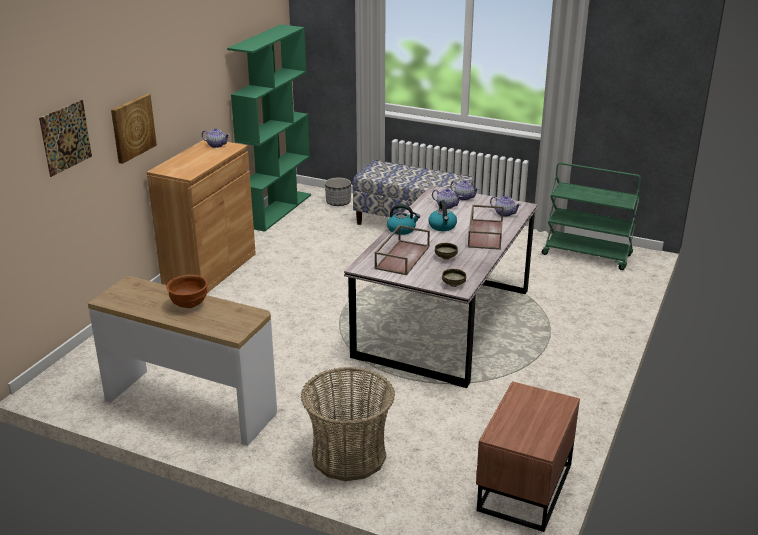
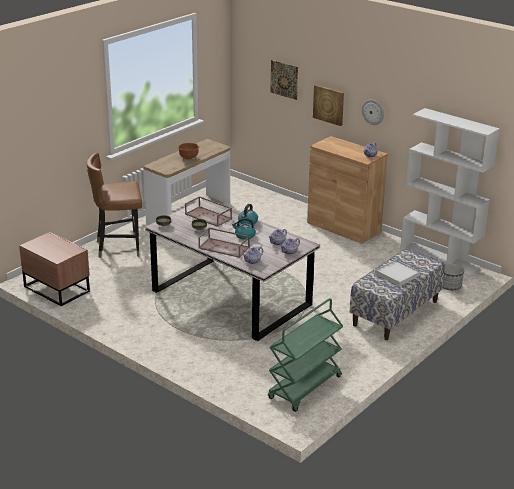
camera: 105 degrees right, 0 degrees up
(181, 95) = (373, 112): none -> wall clock
(277, 210) = (440, 258): green bookcase -> white bookcase
(349, 456) = (119, 247): basket -> brown chair
(418, 177) = (397, 275): none -> white tray

